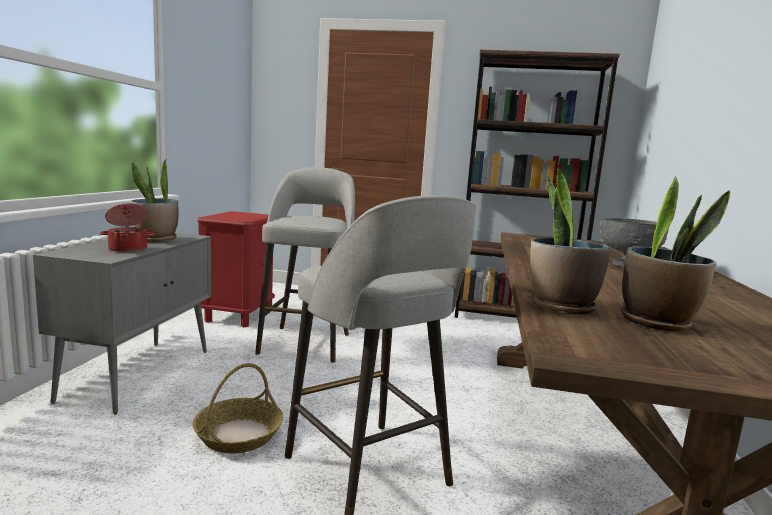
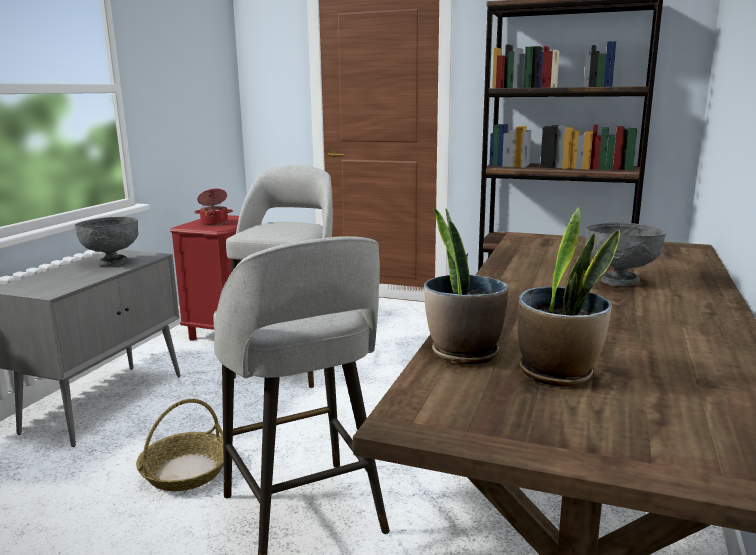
camera: 10 degrees right, 5 degrees up
(128, 249) = (77, 278): cooking pot -> cooking pot (214, 223)
(156, 239) = (112, 262): potted plant -> grey bowl

